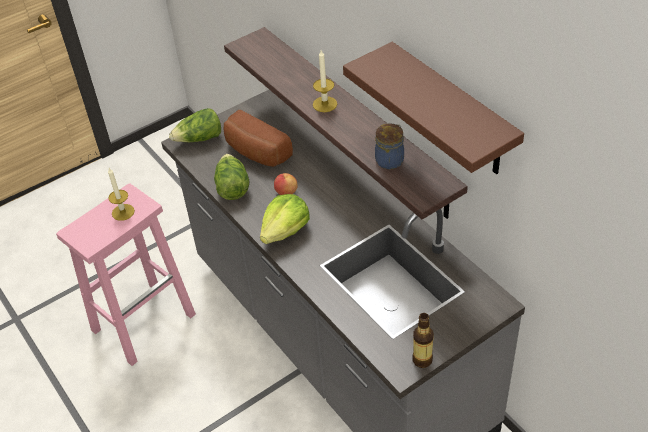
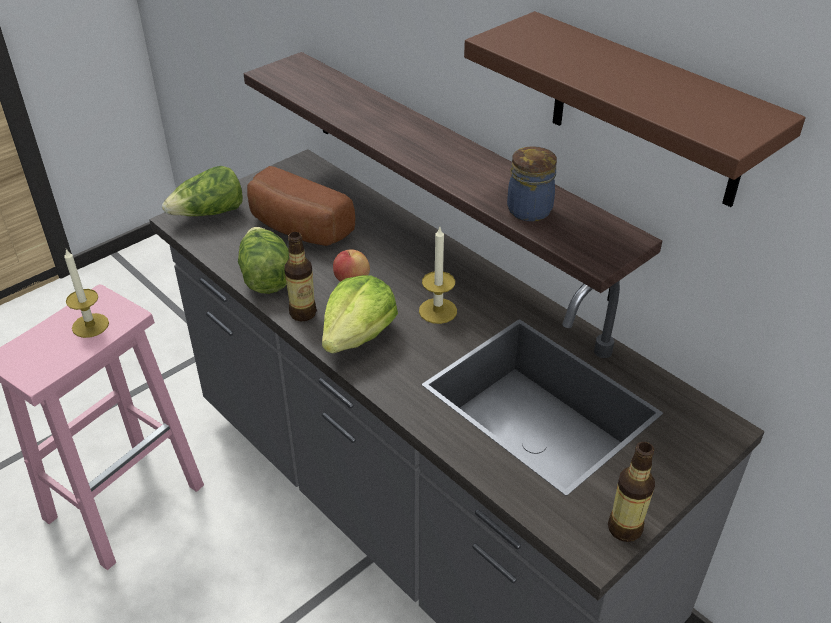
camera: 10 degrees left, 5 degrees down
(253, 214) = (303, 313): none -> bottle
(325, 104) = (410, 140): candle -> candle (438, 311)

